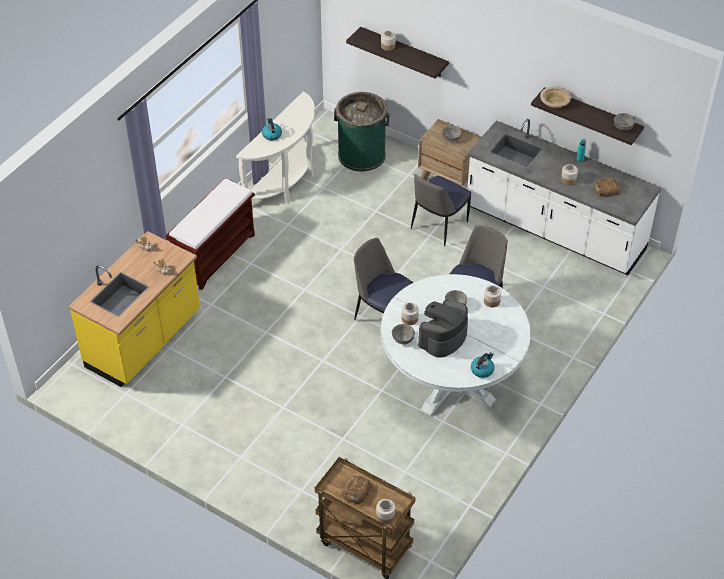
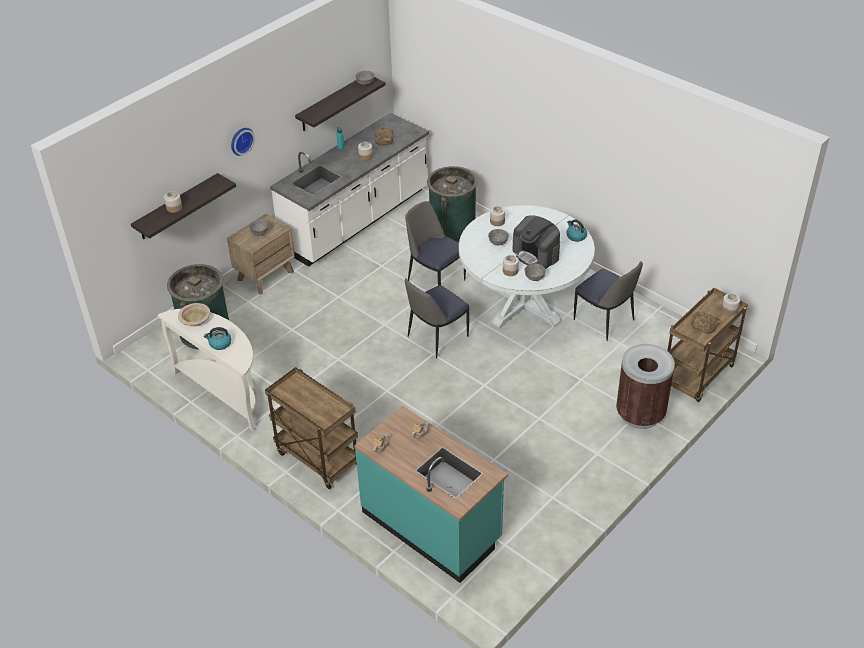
camera: 80 degrees left, 5 degrees down
(144, 341) = (432, 525): yellow counter -> turquoise counter
(215, 254) = (316, 458): brown bench -> brown cart
(299, 491) = (640, 414): none -> brown trash can
(438, 226) = (328, 289): chair -> chair (605, 321)
(479, 57) = (241, 140): none -> wall clock
(554, 101) = (317, 112): beige bowl -> beige bowl (195, 319)
(562, 310) = (452, 229): none -> green trash can

